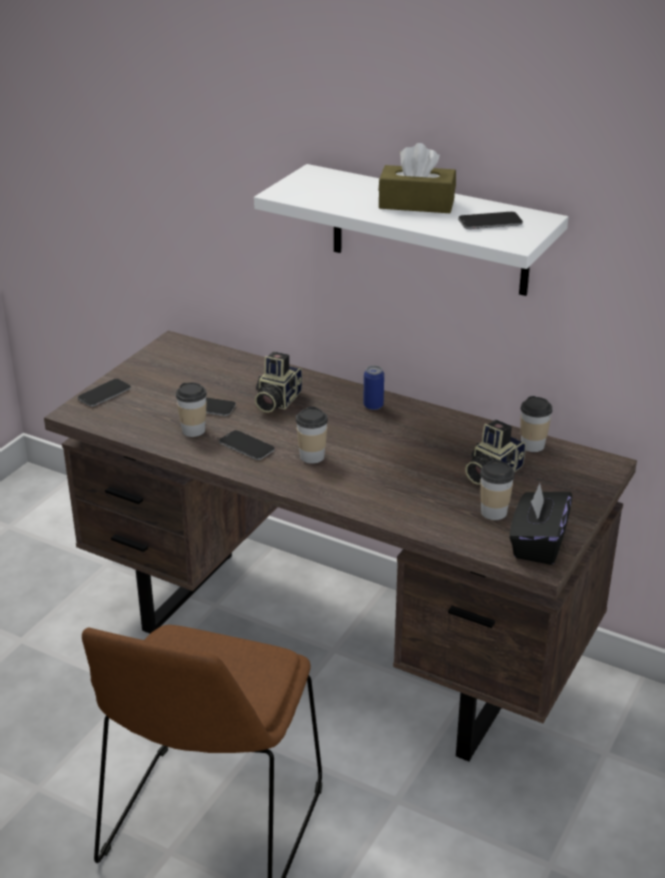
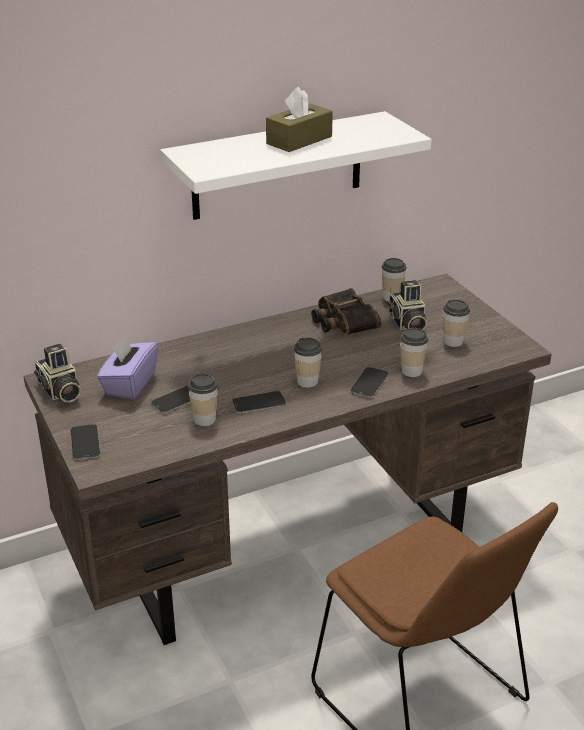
camera: 55 degrees left, 0 degrees up
(206, 377) = (129, 384): none -> purple tissue box
(276, 401) = (210, 367): camera -> camera (60, 391)
(373, 405) = (270, 331): can -> none
(402, 507) = (411, 371): none -> cup
(446, 435) = (343, 320): none -> binoculars
(490, 222) = (364, 131): phone -> phone (369, 383)
(537, 543) = (502, 341): black tissue box -> none

